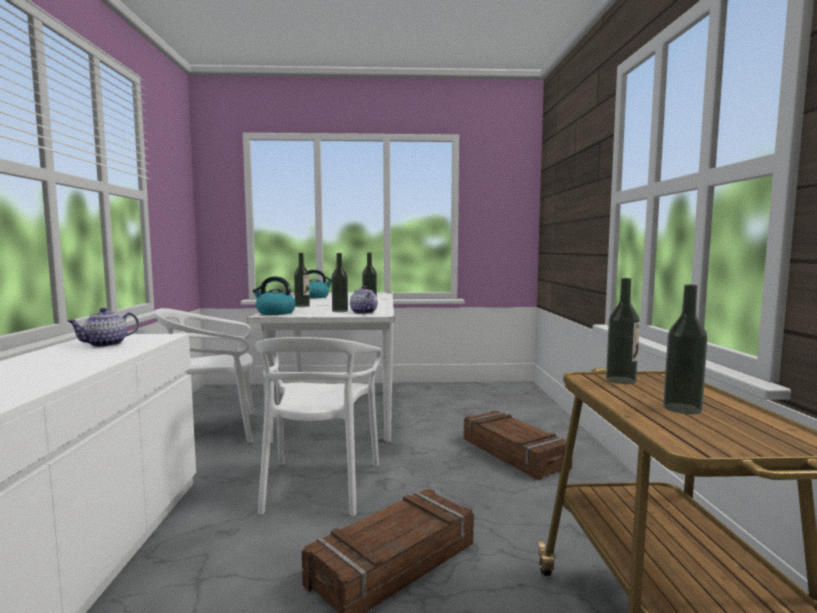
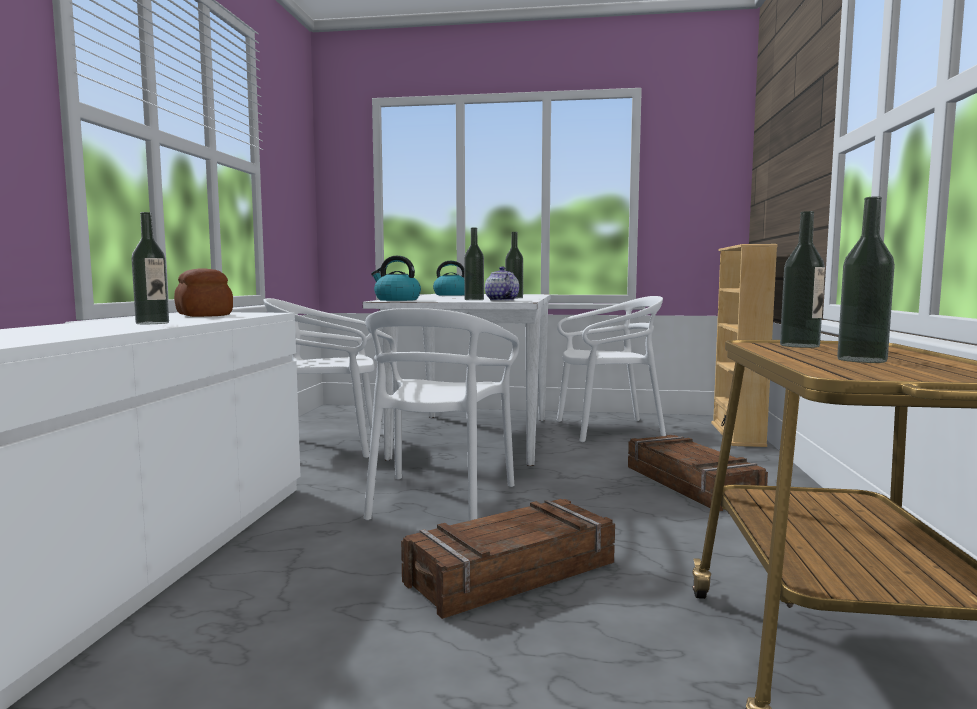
camera: 10 degrees right, 0 degrees up
(105, 344) = (203, 315): teapot -> bread
(302, 306) = (431, 298): bottle -> bottle (152, 323)
(440, 400) = (608, 429): none -> white chair
(536, 400) = (737, 434): none -> beige bookcase

